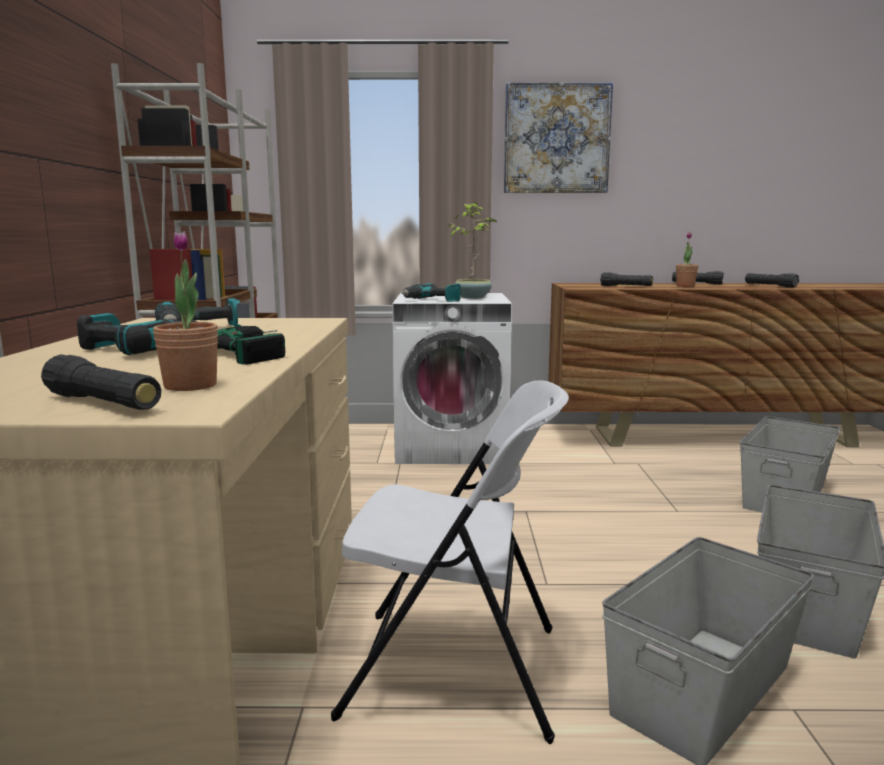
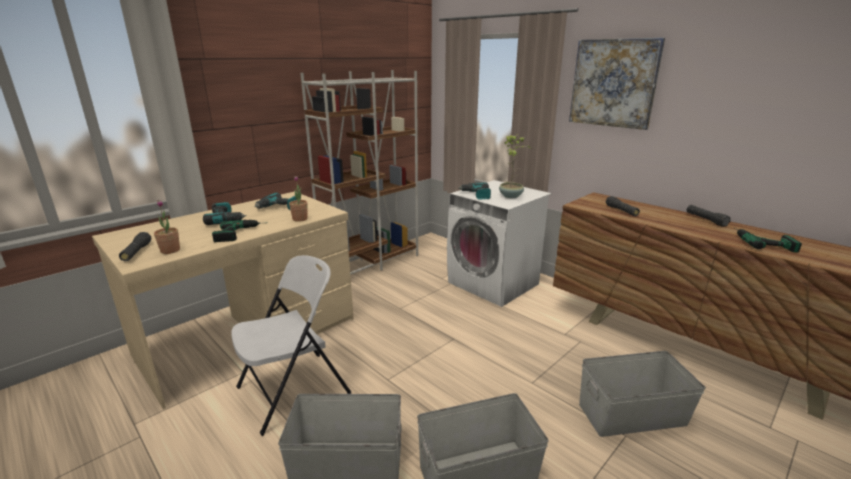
camera: 45 degrees right, 10 degrees up
(452, 671) = (293, 390): white chair -> white chair turned 90 degrees counterclockwise
(685, 286) = (674, 222): potted plant -> potted plant (300, 219)
(770, 286) = (761, 241): black flashlight -> power drill

